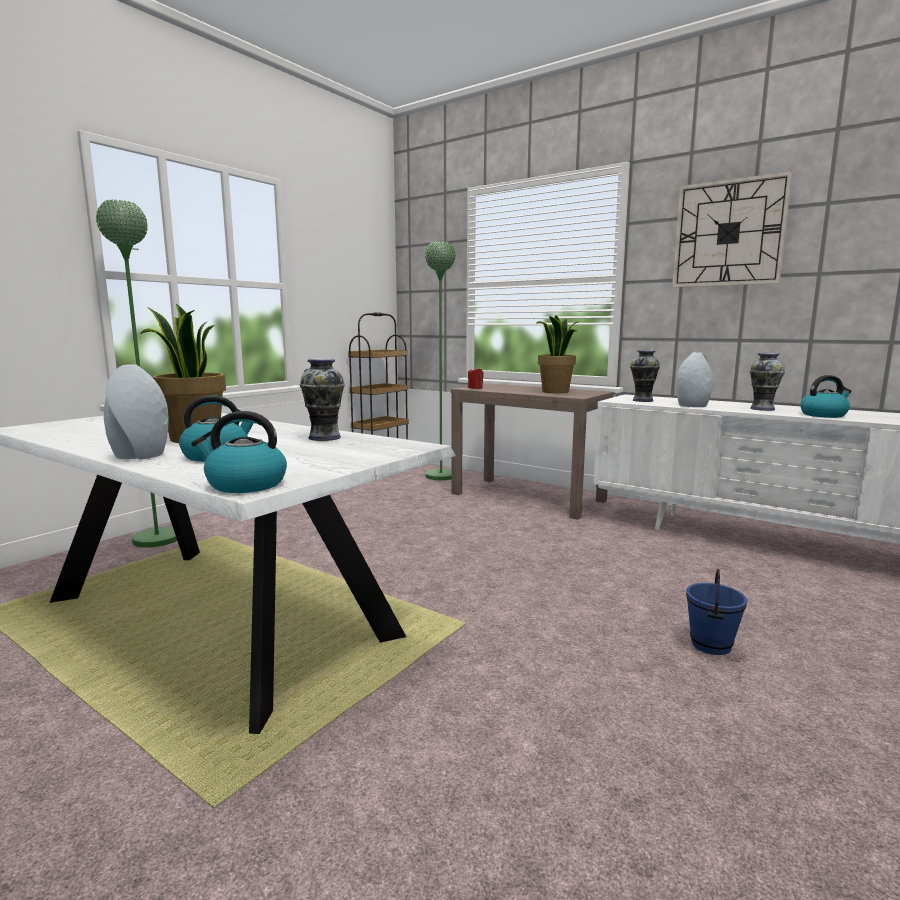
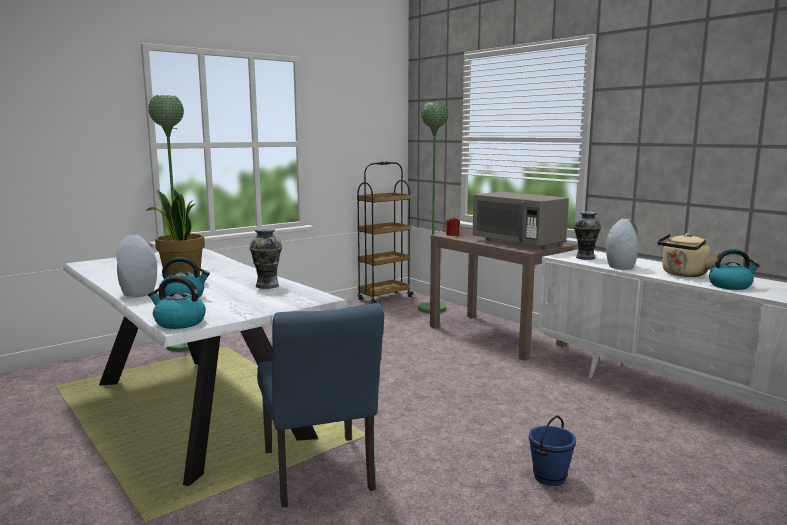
camera: 15 degrees right, 0 degrees up
(440, 686) = (320, 475): none -> blue chair
(555, 391) = (518, 243): potted plant -> grey microwave
(728, 233) = (678, 104): wall clock -> none
(762, 409) = (683, 274): vase -> beige kettle

